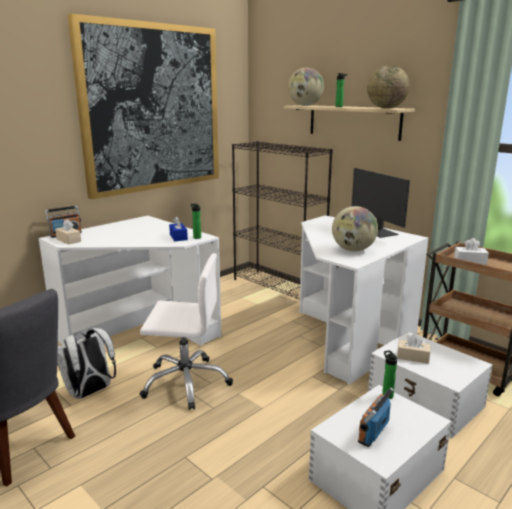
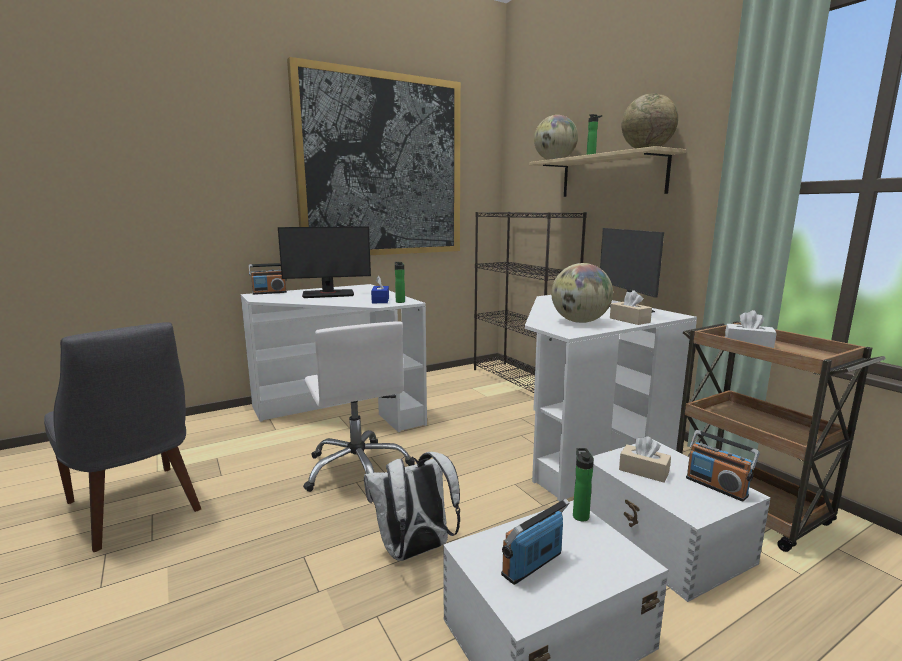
camera: 15 degrees right, 5 degrees down
(68, 240) = (265, 297): beige tissue box -> beige tissue box (629, 320)
(89, 392) = (248, 465): white backpack -> white backpack (414, 551)
(123, 232) = (328, 294): none -> monitor
(186, 382) = (358, 469): white office chair -> white office chair turned 45 degrees clockwise
(460, 361) = (716, 486): none -> radio

